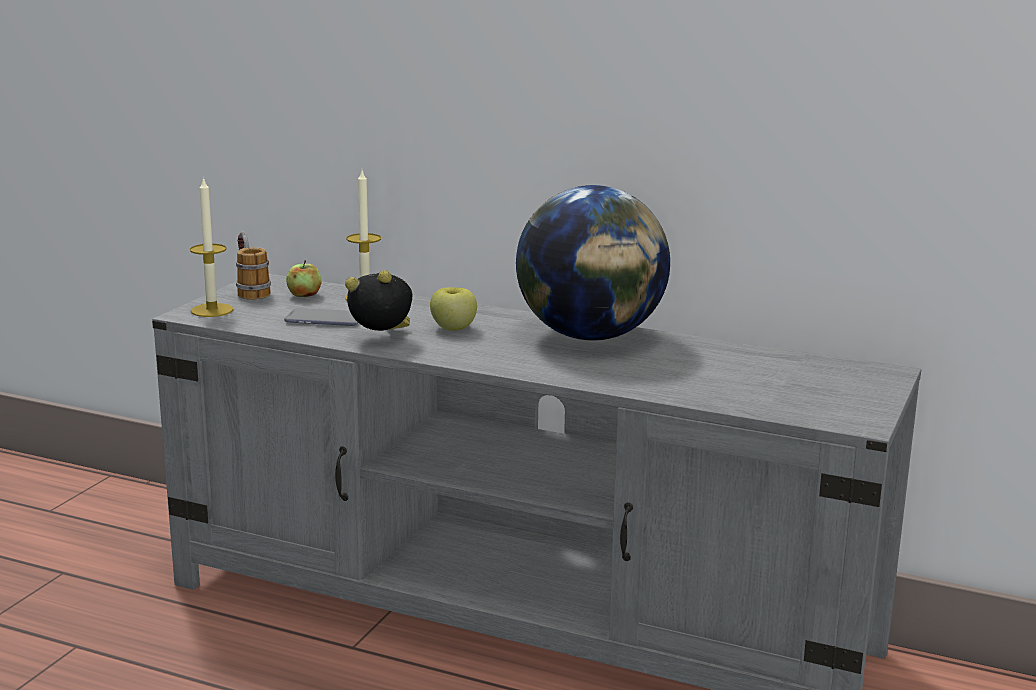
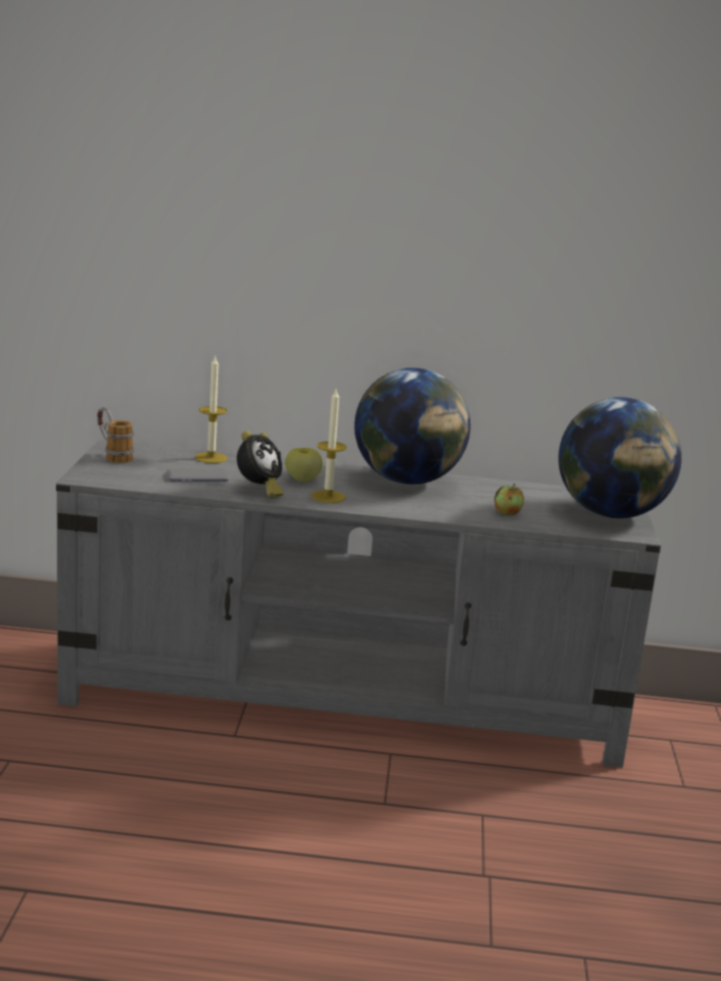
camera: 20 degrees left, 0 degrees up
(212, 310) = (99, 474): candle -> candle (328, 496)
(304, 295) = (160, 457): apple -> apple (507, 513)
(383, 339) = (259, 491): alarm clock -> alarm clock turned 135 degrees clockwise
(846, 394) = (610, 514): none -> globe

